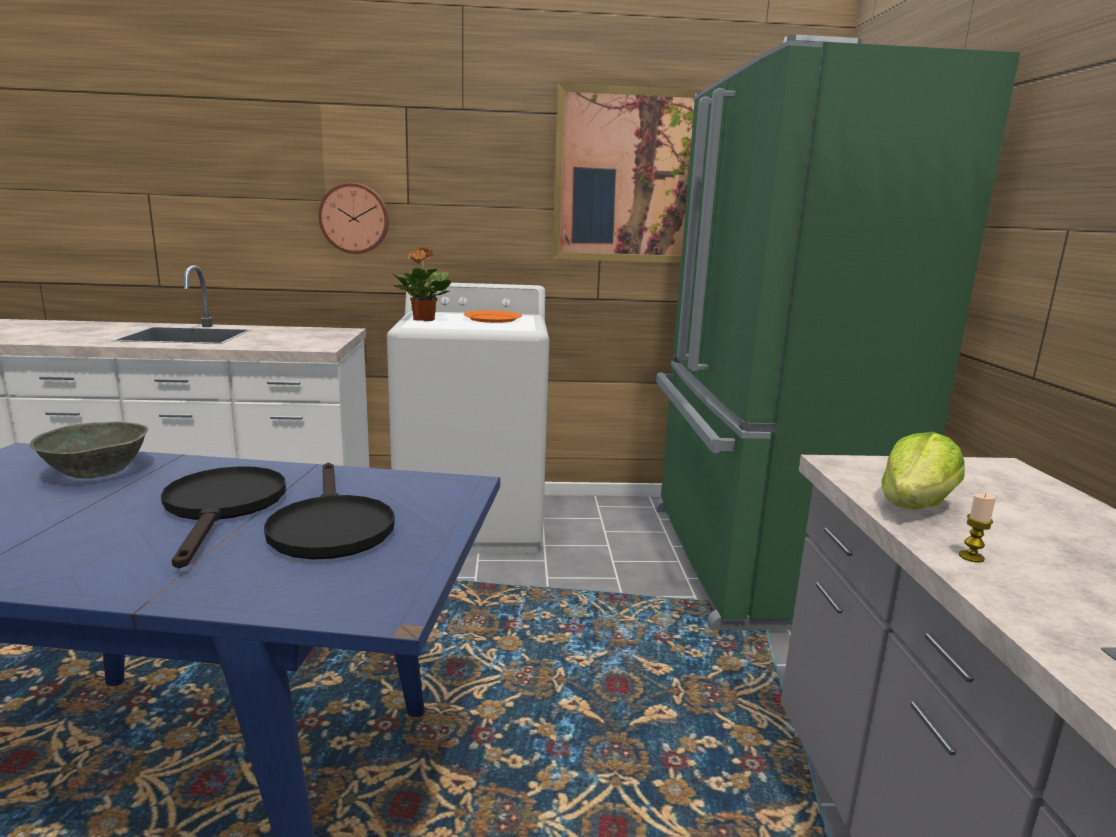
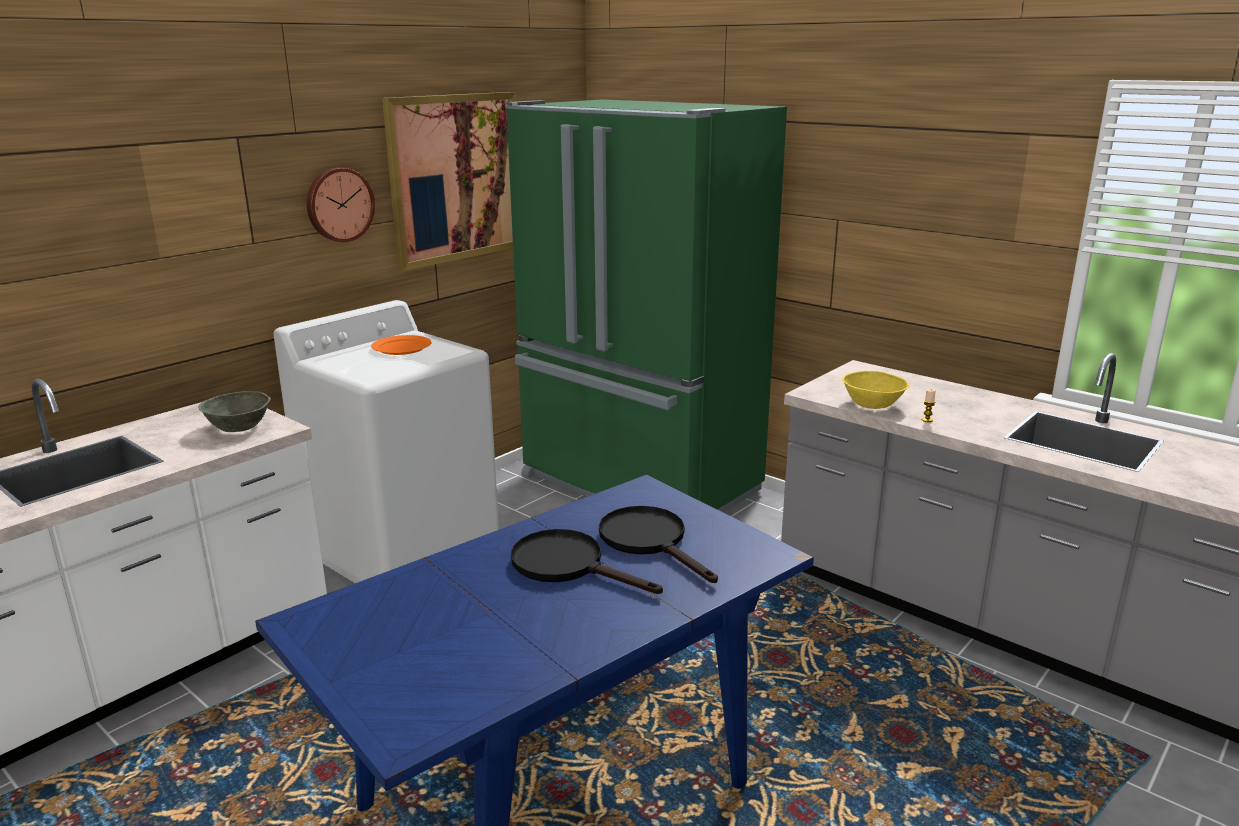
camera: 45 degrees left, 5 degrees up
(98, 471) = (412, 595): grey bowl -> grey bowl (240, 426)
(330, 526) = (650, 541): black frying pan -> black frying pan turned 150 degrees counterclockwise
(355, 218) = (200, 272): wall clock -> wall clock (339, 204)
(423, 320) = (354, 368): potted plant -> none
(915, 506) = (873, 404): lettuce -> yellow bowl

